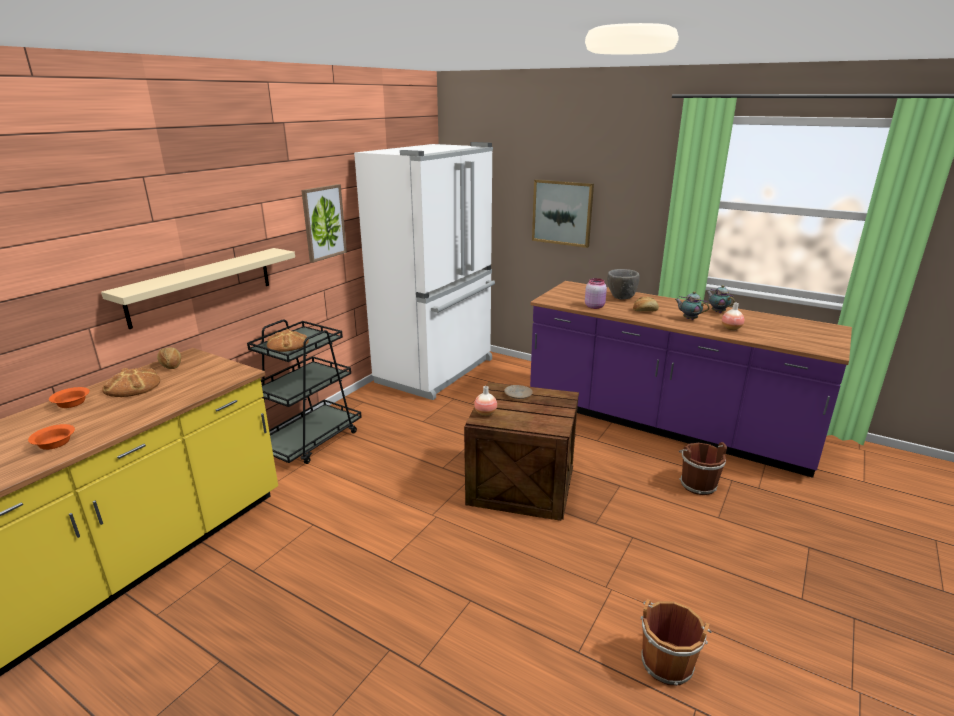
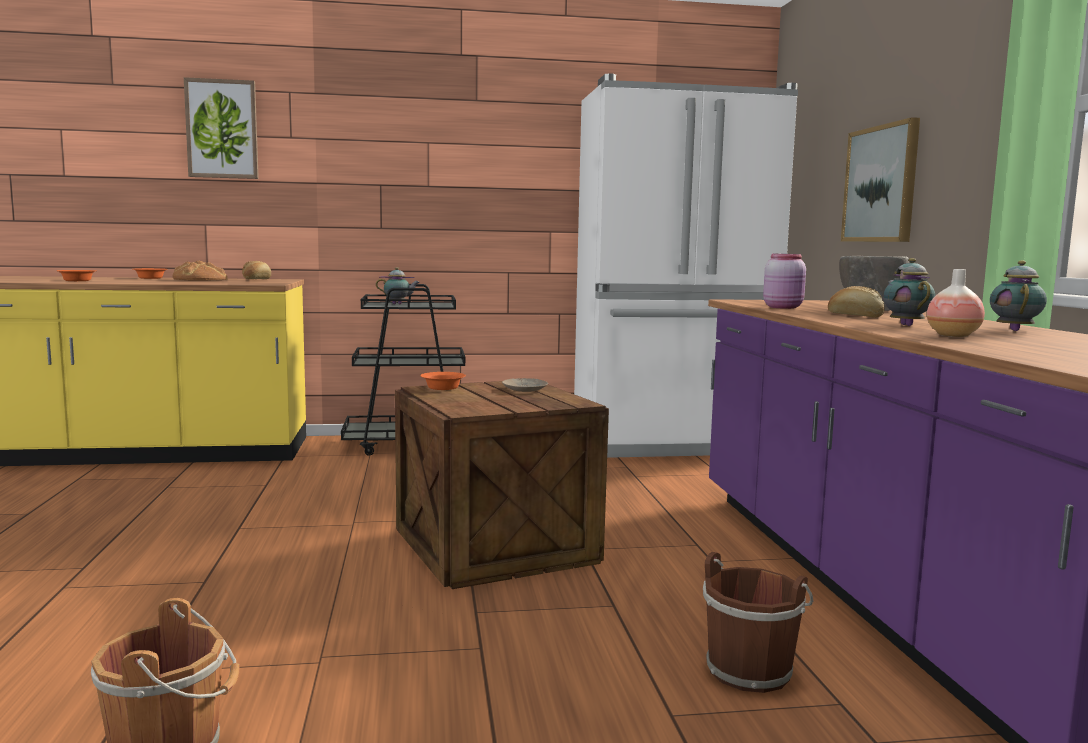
camera: 50 degrees right, 15 degrees down
(202, 286) = (330, 216): beige shelf -> none
(287, 344) = (398, 304): bread -> teapot
(323, 222) = (519, 184): picture -> picture (222, 129)
(485, 413) = (443, 388): vase -> orange bowl

